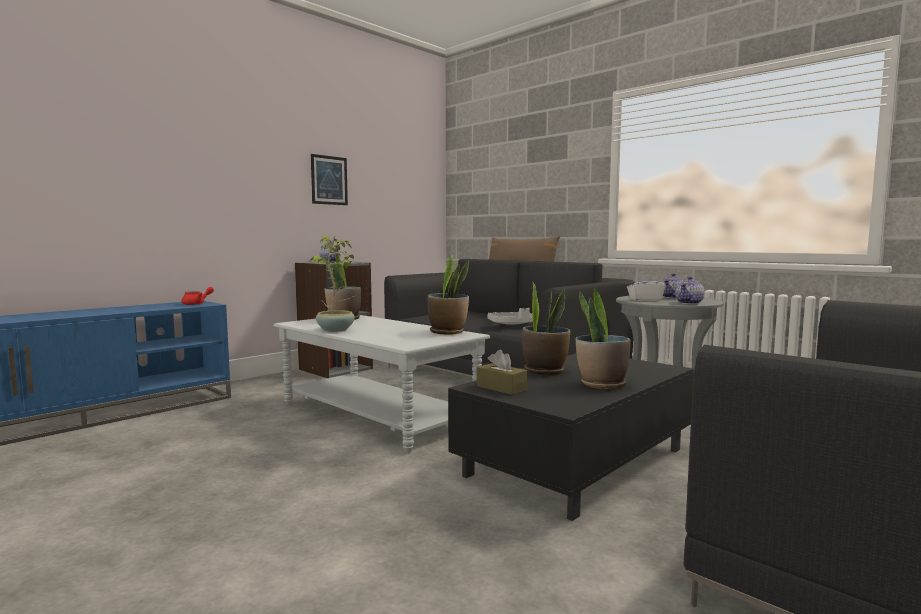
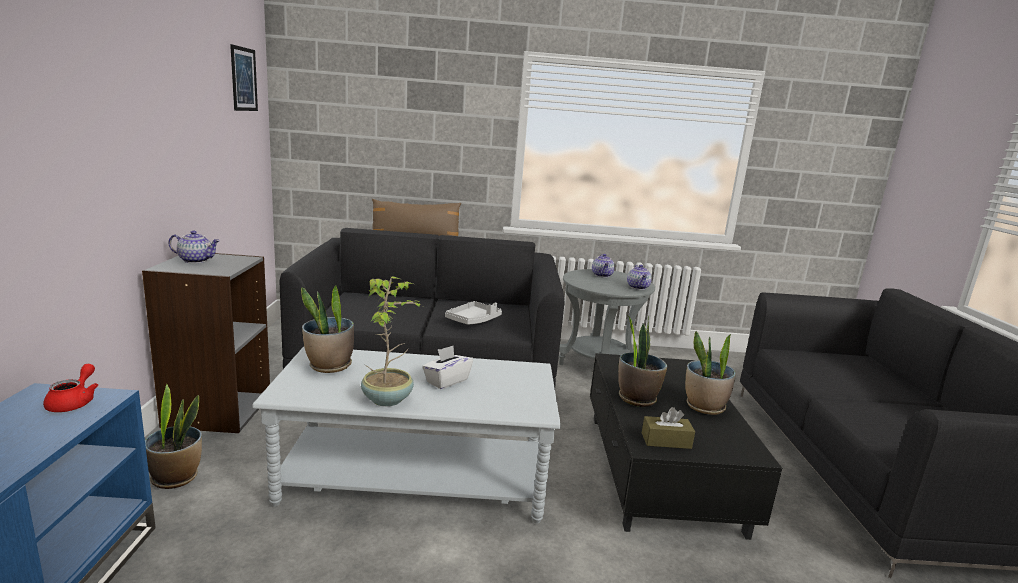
camera: 45 degrees left, 10 degrees up
(329, 180) = (166, 127): picture -> picture (244, 79)
(448, 332) = (508, 368): potted plant -> potted plant (176, 477)
(645, 300) = (598, 285): white tissue box -> white tissue box (446, 381)

